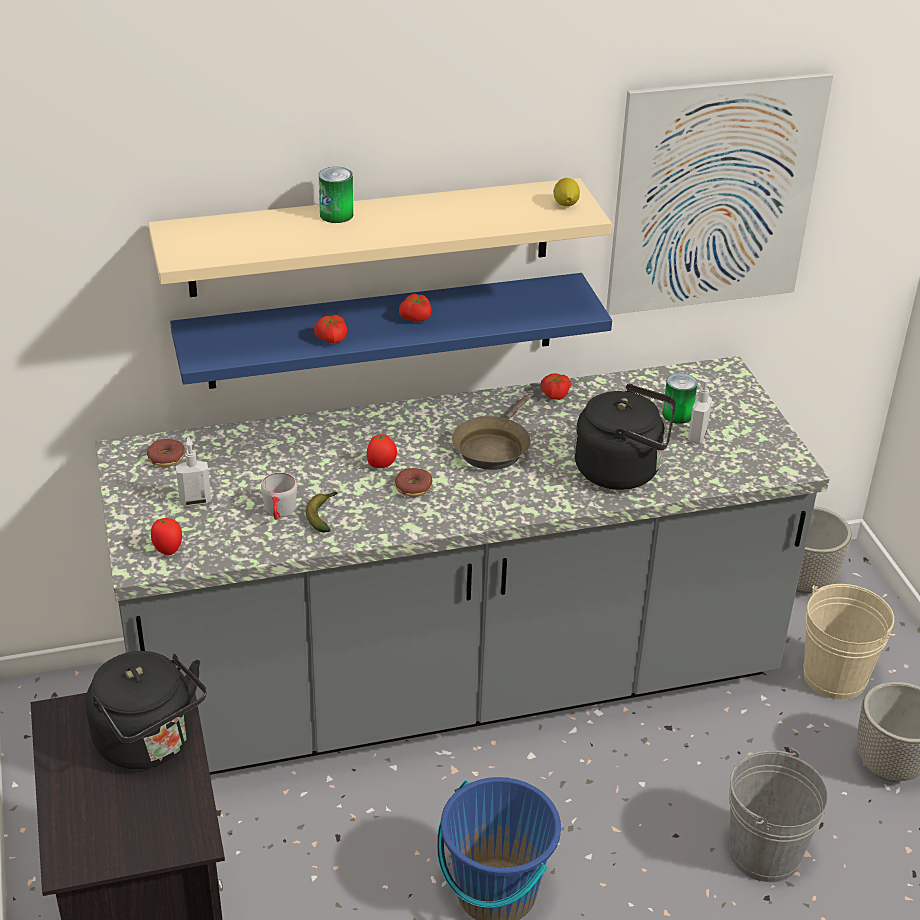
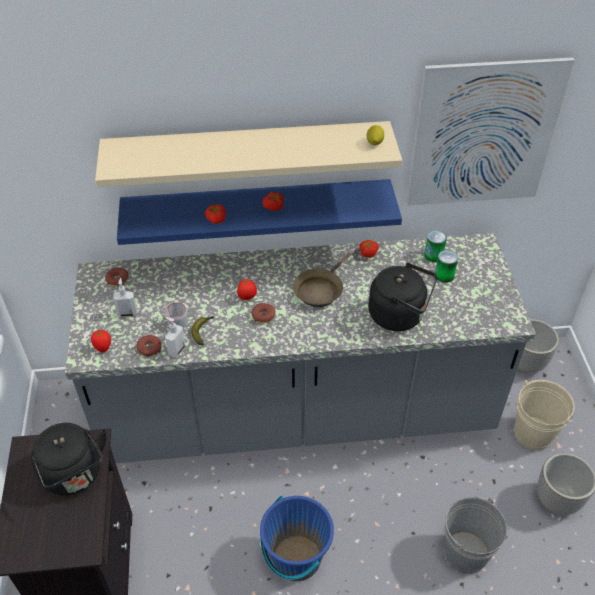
camera: 10 degrees right, 10 degrees up
(243, 544) = (149, 348): none -> donut
(336, 215) = (220, 141): can -> can (433, 255)
(696, 436) = (453, 293): soap dispenser -> soap dispenser (176, 350)

